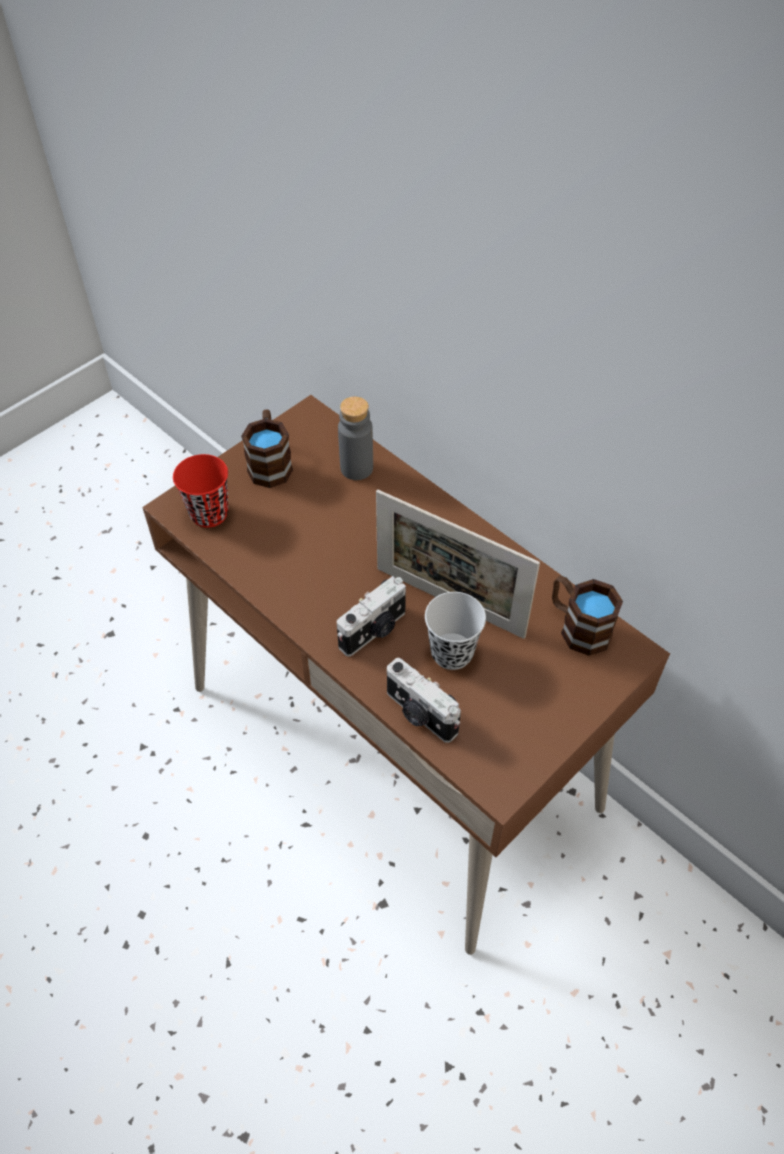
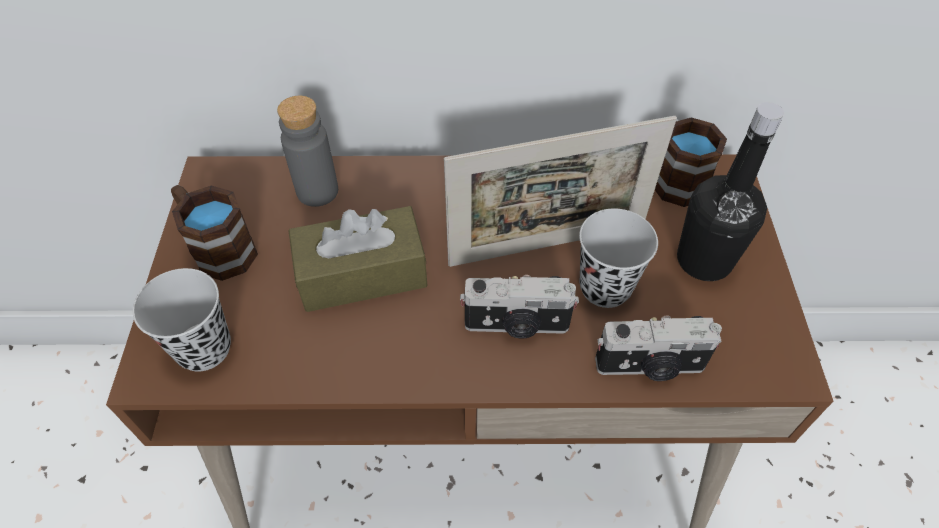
camera: 45 degrees left, 0 degrees up
(209, 513) = (204, 348): red cup -> black cup
(326, 536) = (362, 274): none -> brown tissue box
(374, 631) = (517, 325): camera -> camera turned 90 degrees clockwise
(535, 689) = (704, 260): none -> black bottle

